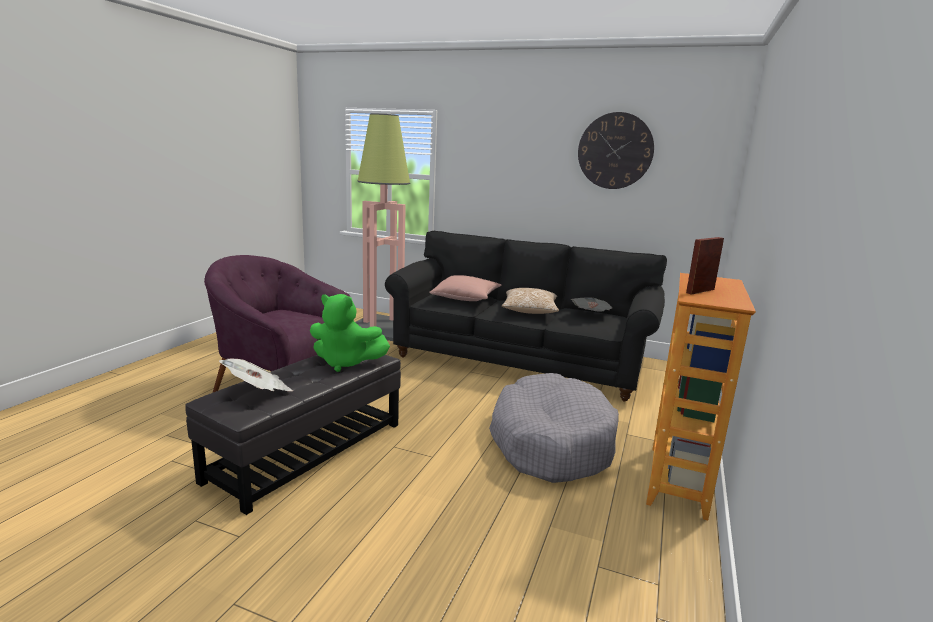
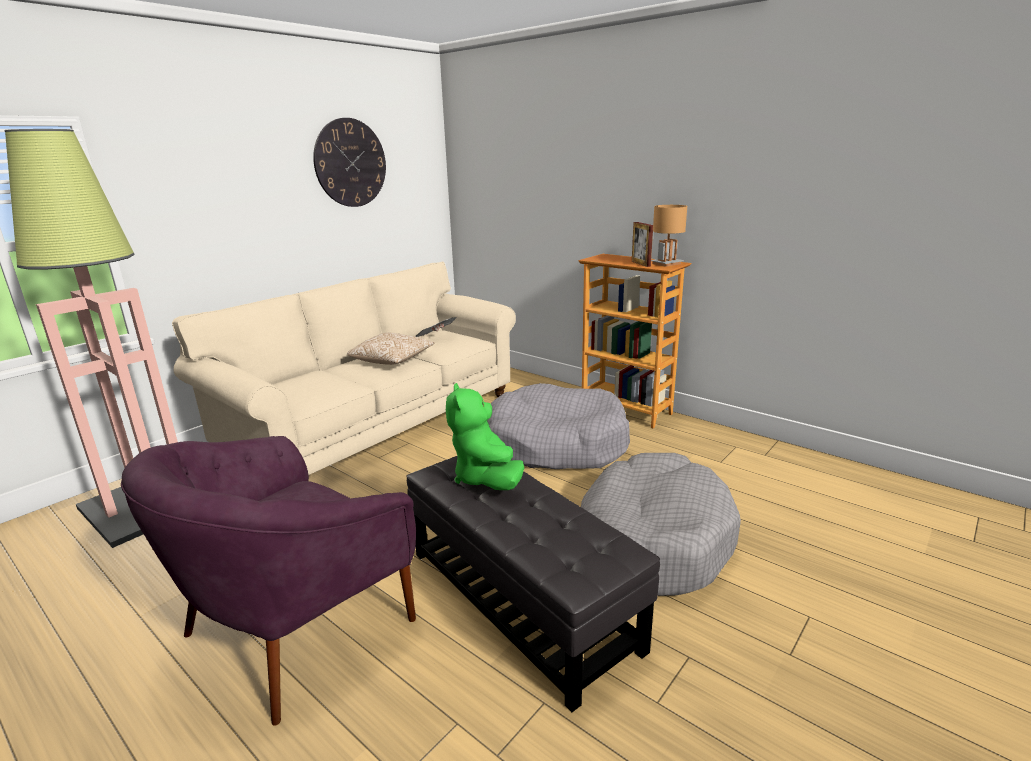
camera: 70 degrees left, 5 degrees up
(258, 391) = (560, 541): newspaper -> none
(346, 363) = (486, 478): green plush toy -> green plush toy turned 135 degrees clockwise
(398, 511) = (652, 540): none -> grey dog bed
(466, 298) = (317, 381): pink pillow -> none
(520, 361) = (376, 424): black sofa -> beige sofa
(722, 300) = (666, 263): none -> brown table lamp

